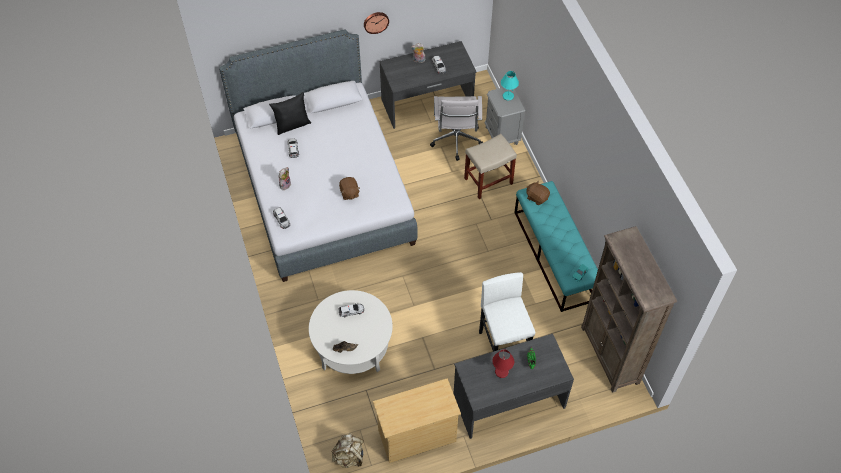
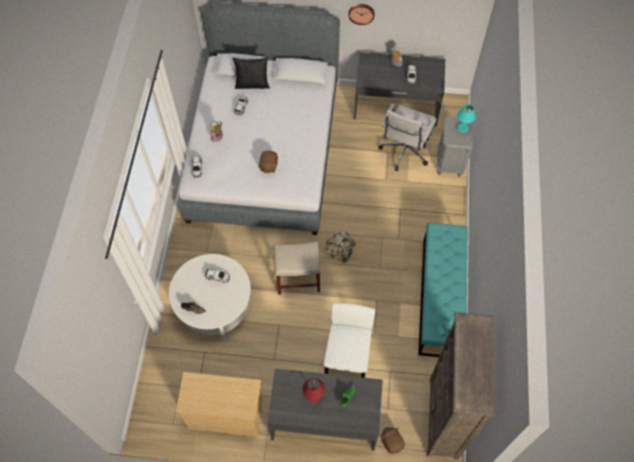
camera: 25 degrees right, 5 degrees up
(349, 456) = (159, 407): beige backpack -> beige backpack (339, 252)
(488, 181) = (414, 201): beige stool -> beige stool (297, 279)
(537, 197) = (443, 237): brown plush toy -> brown plush toy (392, 442)

